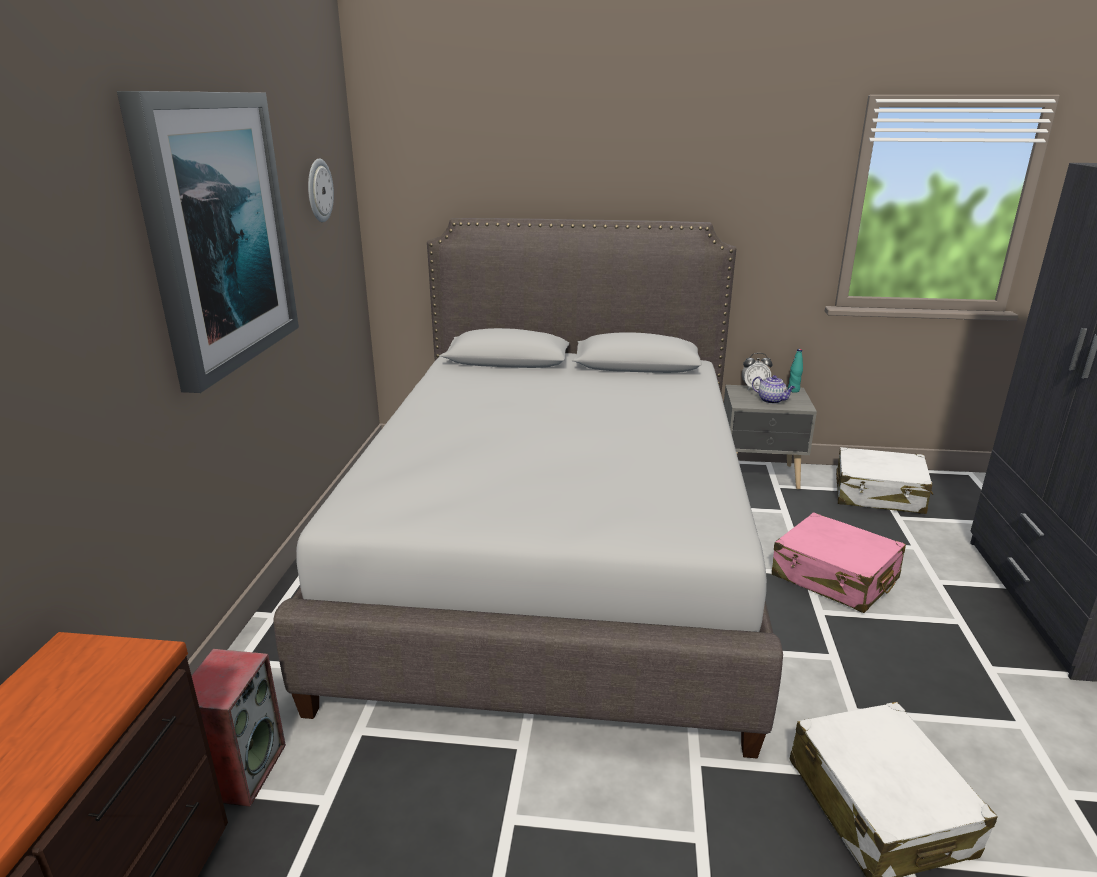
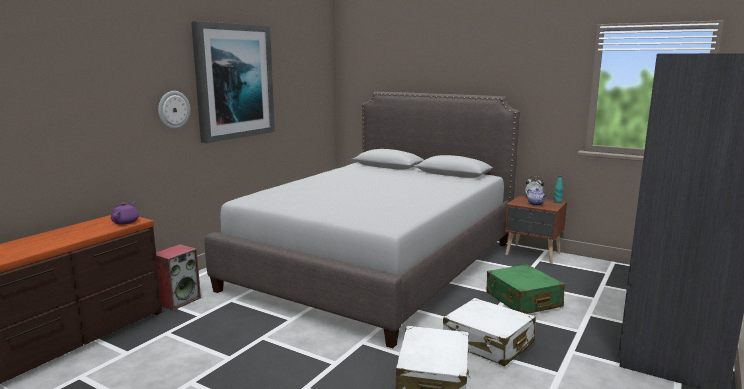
camera: 25 degrees right, 10 degrees down
(115, 670) = (126, 222): none -> purple teapot
(319, 190) = (305, 73): wall clock -> wall clock (173, 110)
(760, 476) = (533, 254): grey nightstand -> brown nightstand
(834, 577) = (523, 300): pink suitcase -> green suitcase
(879, 494) = (603, 274): white suitcase -> white suitcase (488, 343)

